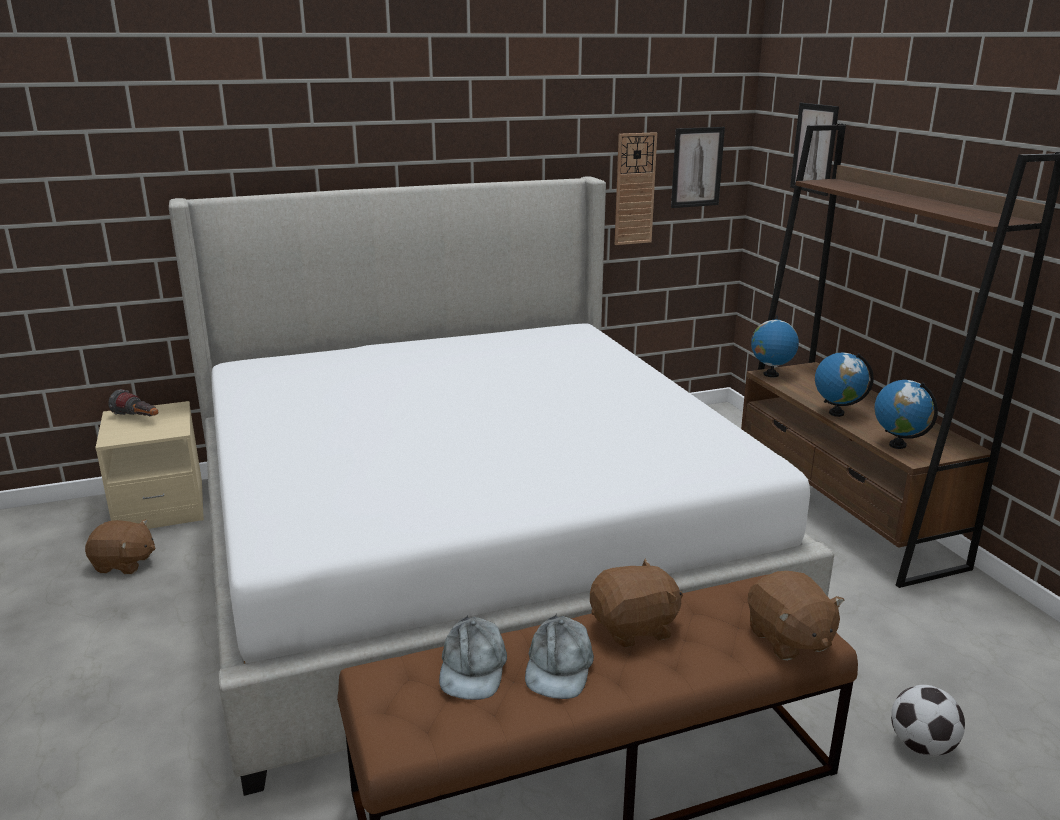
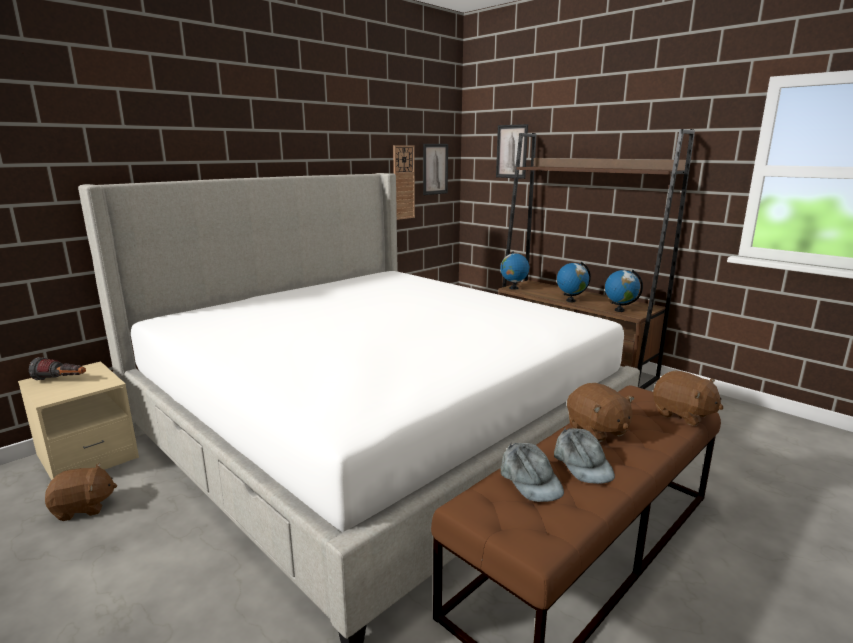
camera: 25 degrees left, 5 degrees down
(634, 628) = (597, 430): brown plush toy -> brown plush toy turned 105 degrees clockwise
(922, 746) = (726, 471): football -> none

